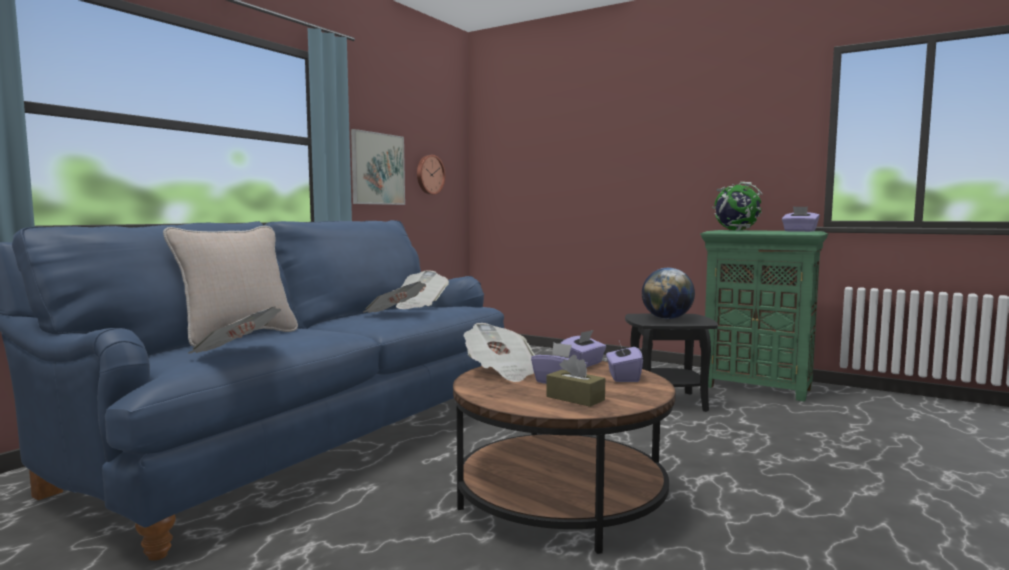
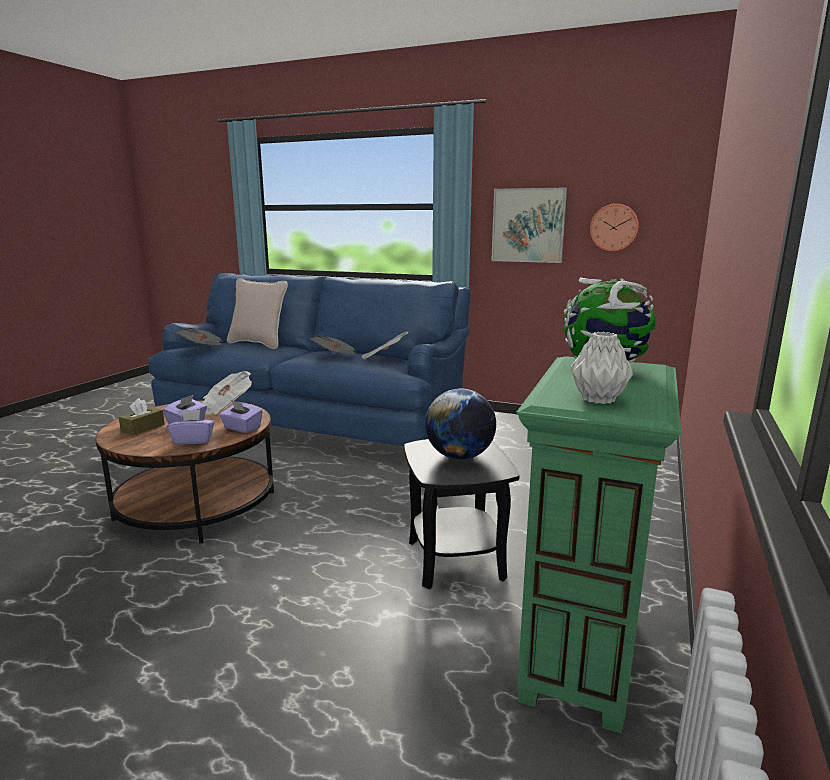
camera: 80 degrees right, 10 degrees up
(799, 231) = (598, 400): purple tissue box -> grey vase

